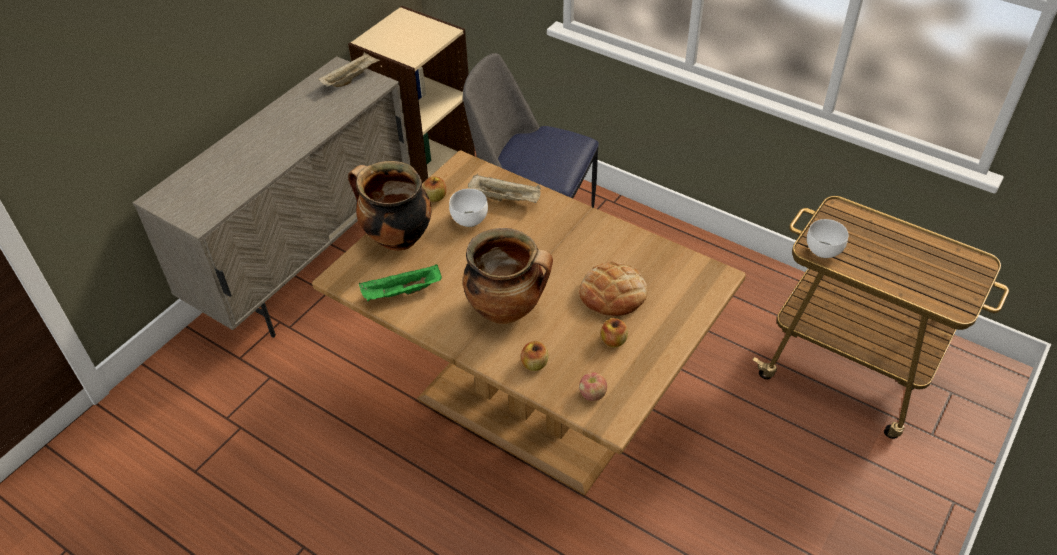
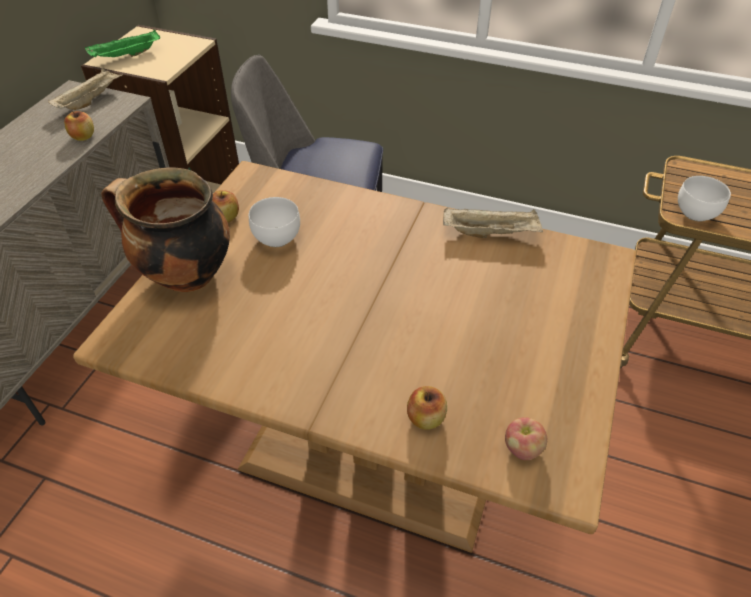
camera: 15 degrees left, 0 degrees up
(401, 293) = (208, 348): green tray -> green tray (126, 56)
(506, 198) = (316, 206): beige tray -> beige tray (491, 233)
(507, 309) = (362, 346): cooking pot -> none
(613, 293) = (491, 301): bread -> none
(613, 341) = (518, 364): apple -> apple (83, 136)

